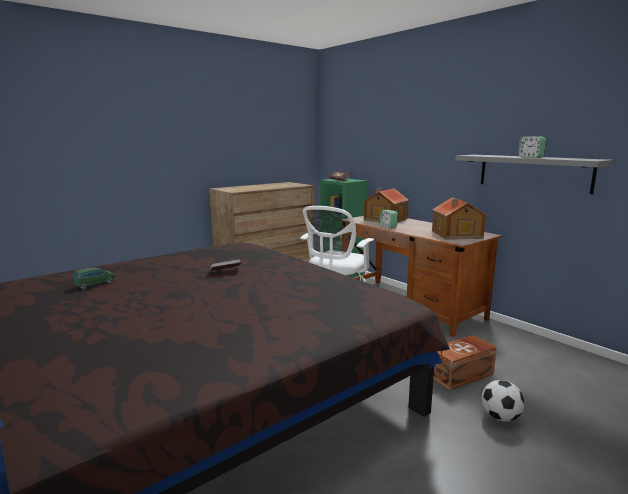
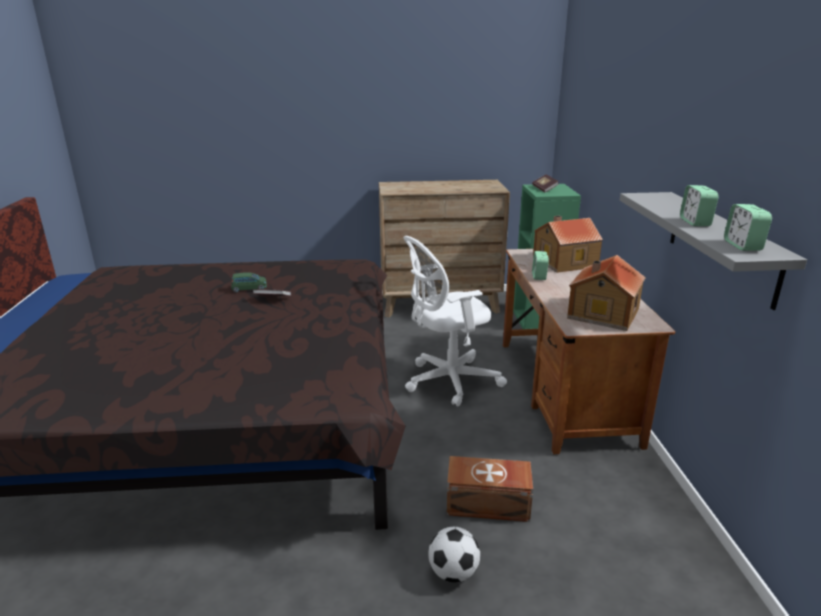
camera: 35 degrees right, 10 degrees up
(95, 284) = (163, 286): green toy car -> green toy car (249, 288)
(579, 159) = (742, 245): none -> alarm clock

